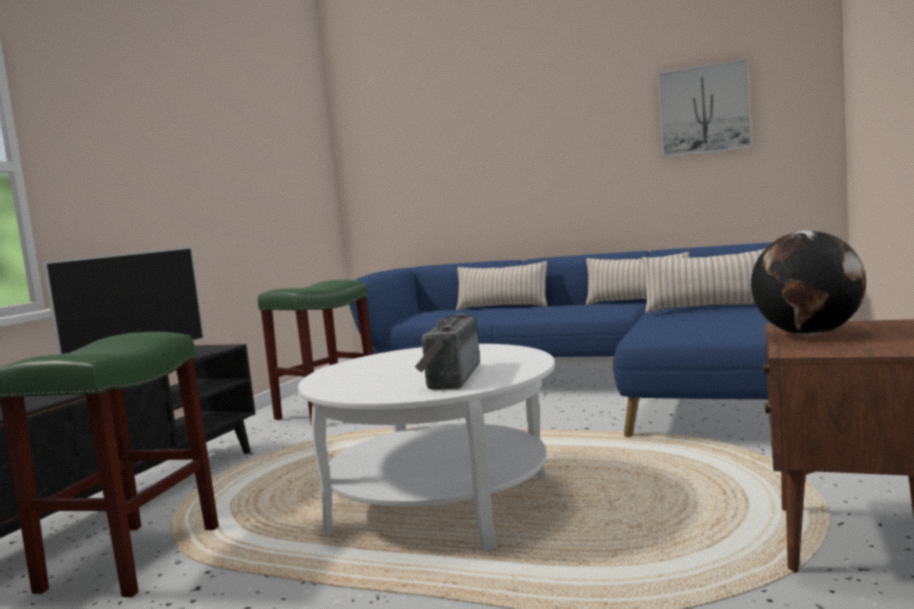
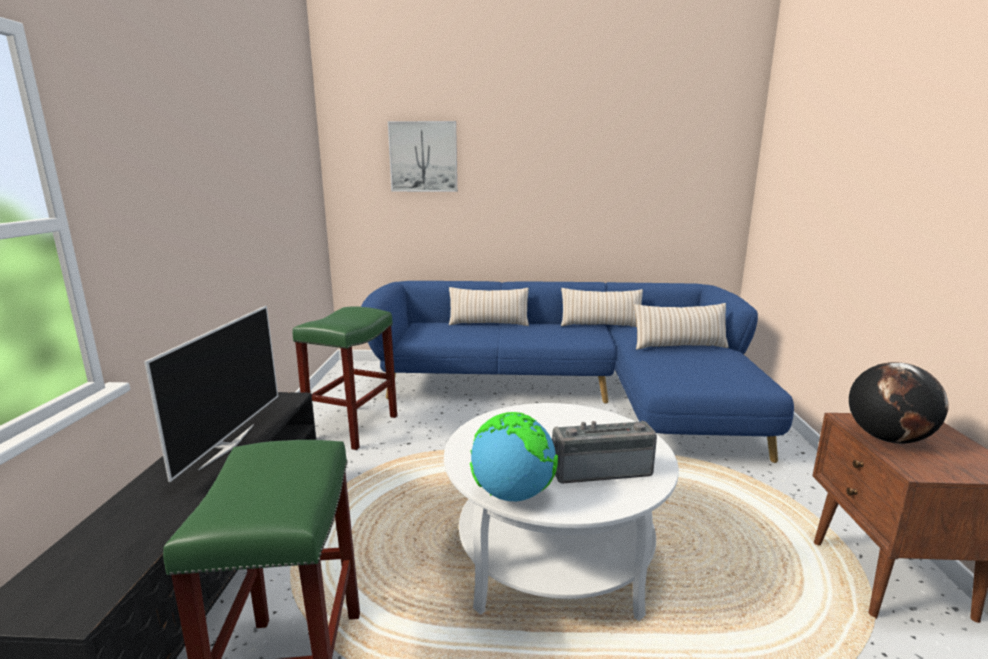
camera: 20 degrees left, 10 degrees up
(338, 390) = (512, 495): none -> globe
(449, 377) = (600, 470): radio -> radio turned 90 degrees clockwise
(704, 110) = (657, 174): picture -> picture (423, 157)

